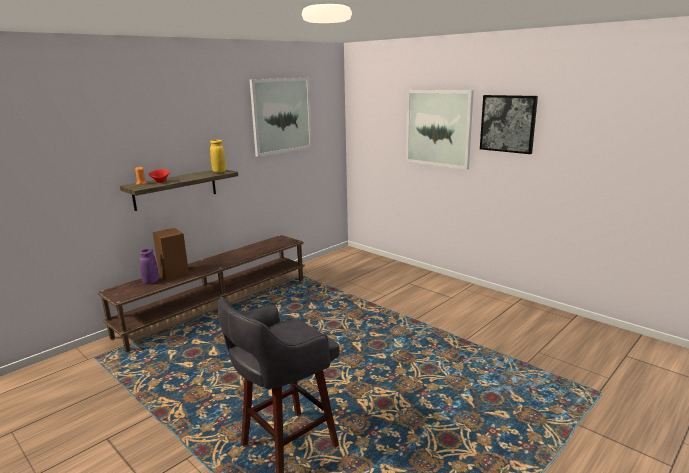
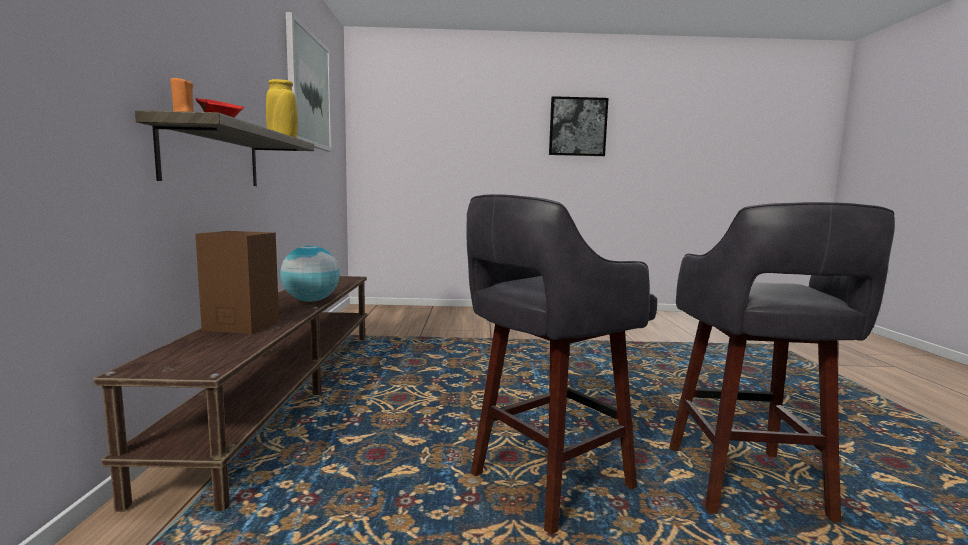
camera: 45 degrees left, 10 degrees down
(151, 282) = (216, 341): purple vase -> none
(218, 396) = (546, 483): none -> grey stool
(230, 261) = (311, 301): none -> globe
(438, 128) = (494, 134): picture -> none

